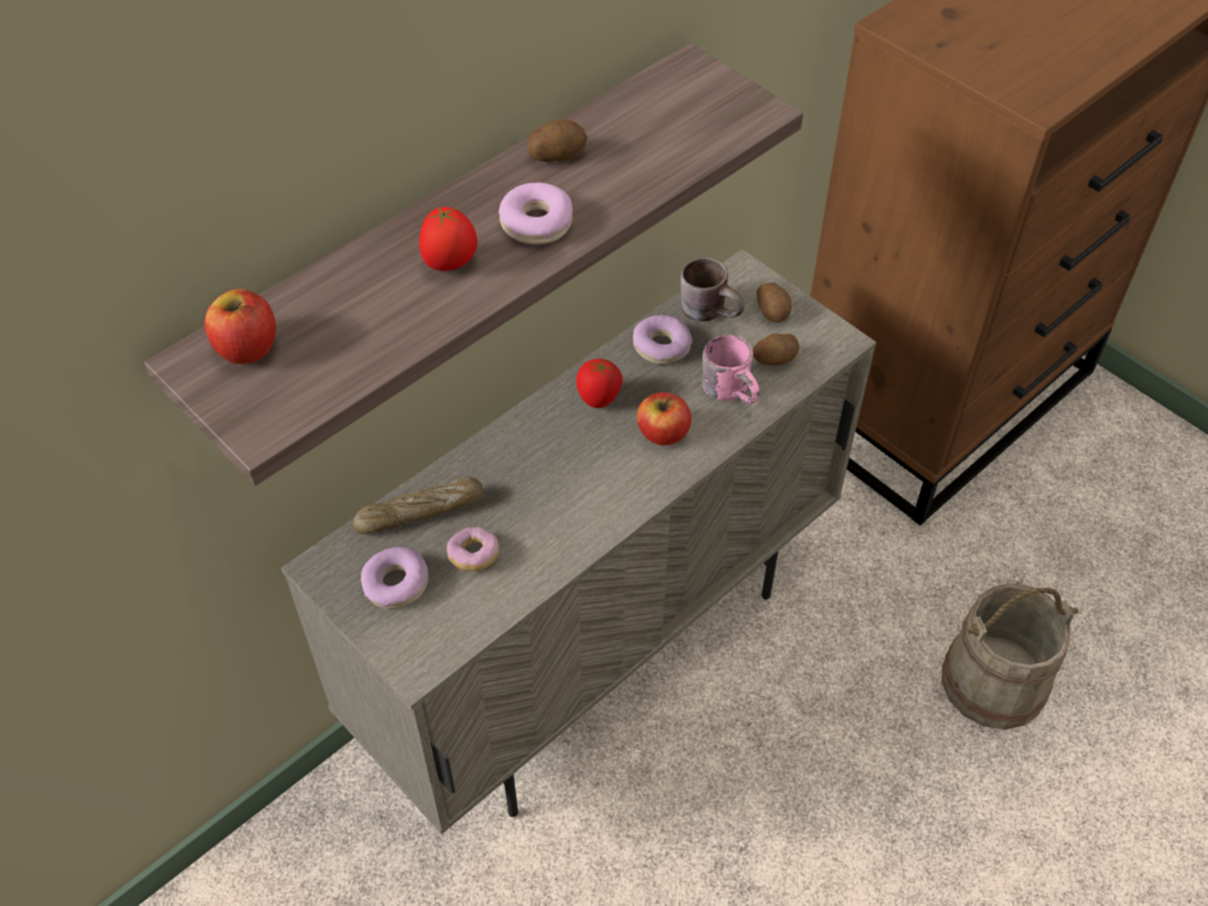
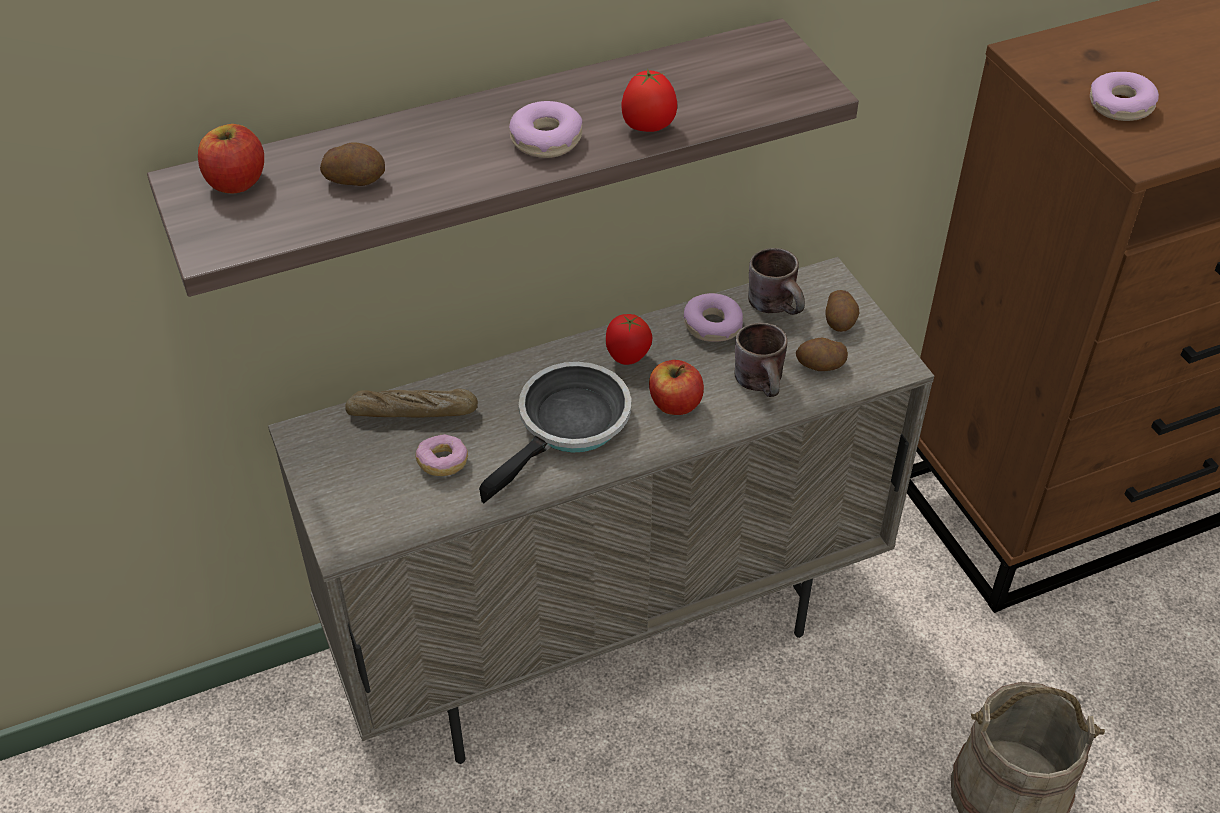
camera: 20 degrees right, 5 degrees down
(396, 584) = (361, 467): donut -> donut (1120, 106)
(450, 264) = (449, 155): tomato -> tomato (648, 128)
(557, 154) = (598, 86): potato -> potato (355, 179)
(576, 484) = (569, 426): none -> frying pan
(734, 390) = (765, 383): pink mug -> brown mug

